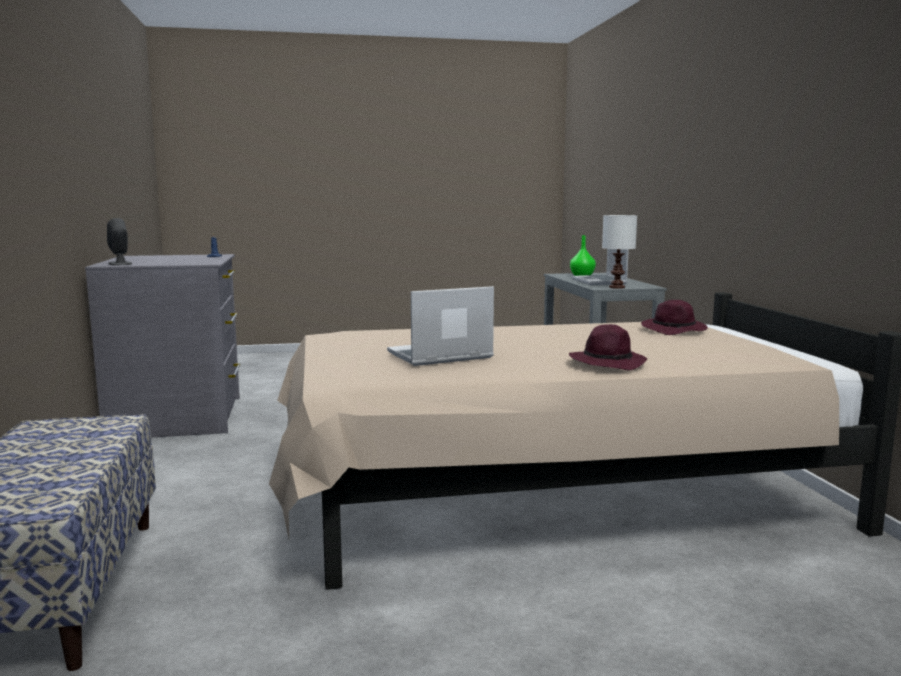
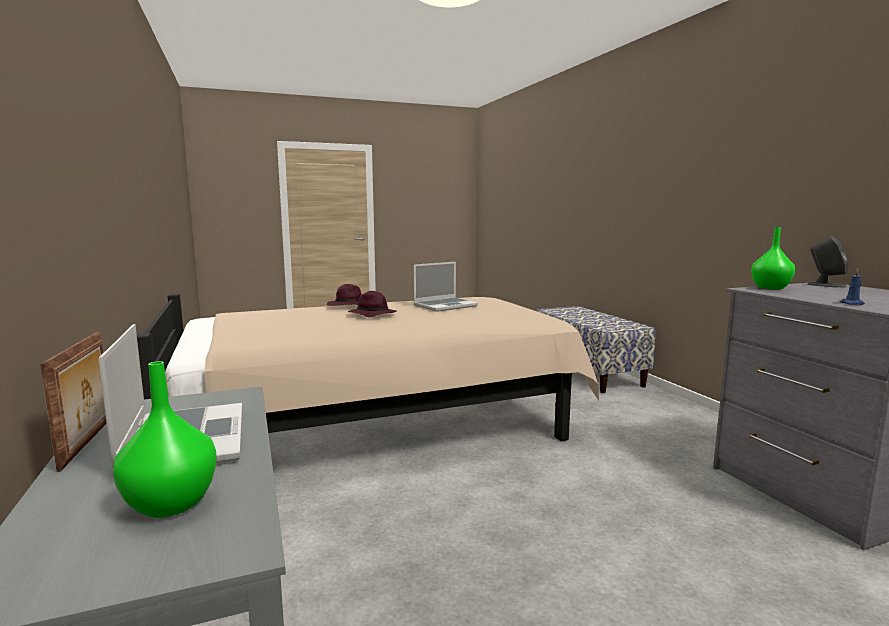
camera: 170 degrees right, 0 degrees up
(189, 263) = (769, 288): none -> green vase
(617, 287) = (198, 399): white table lamp -> none
(636, 282) = (89, 442): none -> picture frame
(674, 330) = (260, 332): purple hat -> purple hat (371, 315)

